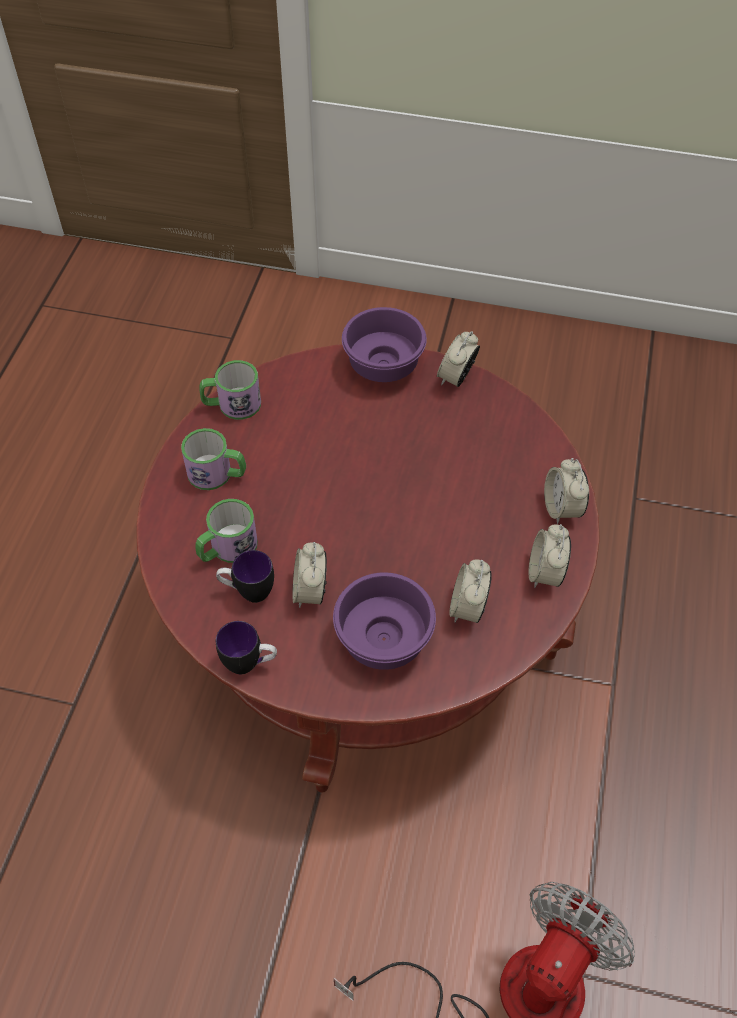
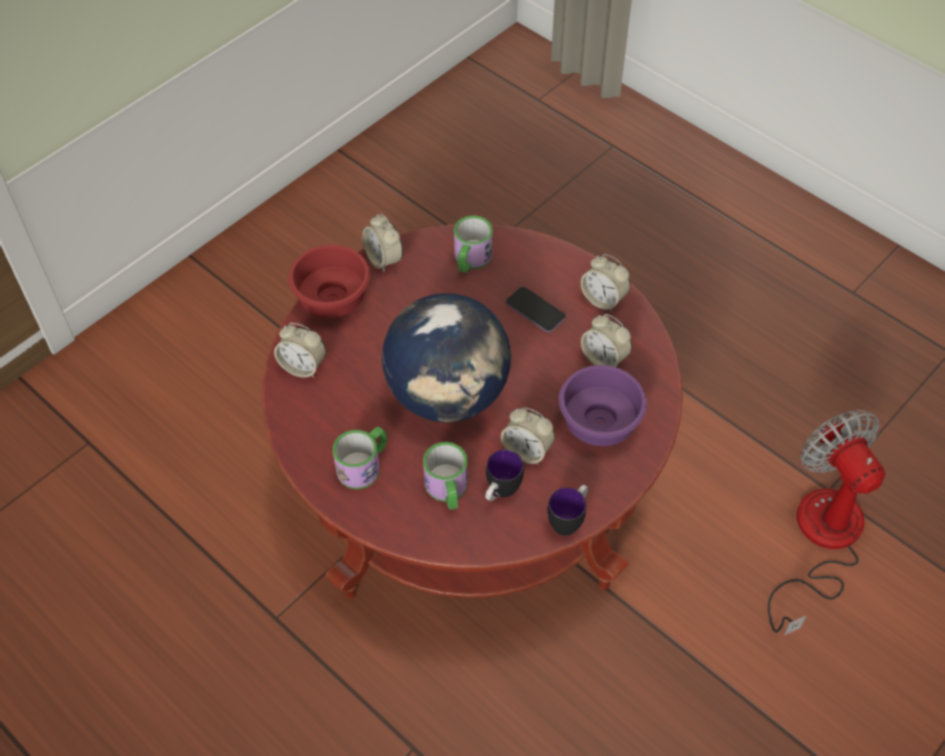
camera: 60 degrees left, 0 degrees up
(232, 404) = (294, 423): mug -> mug (470, 260)
(334, 499) = (448, 395): none -> globe
(383, 367) = (334, 300): purple bowl -> red bowl
(485, 521) = (535, 311): none -> phone
(562, 508) = (554, 260): alarm clock -> alarm clock (303, 366)

